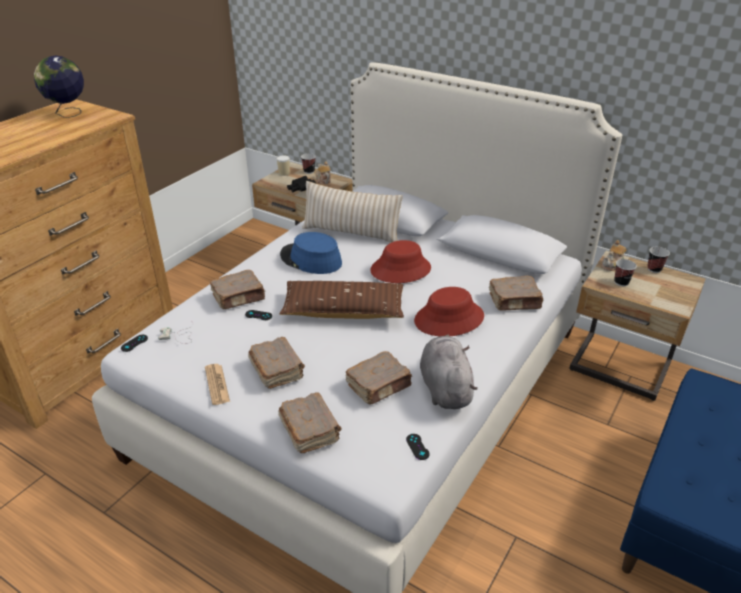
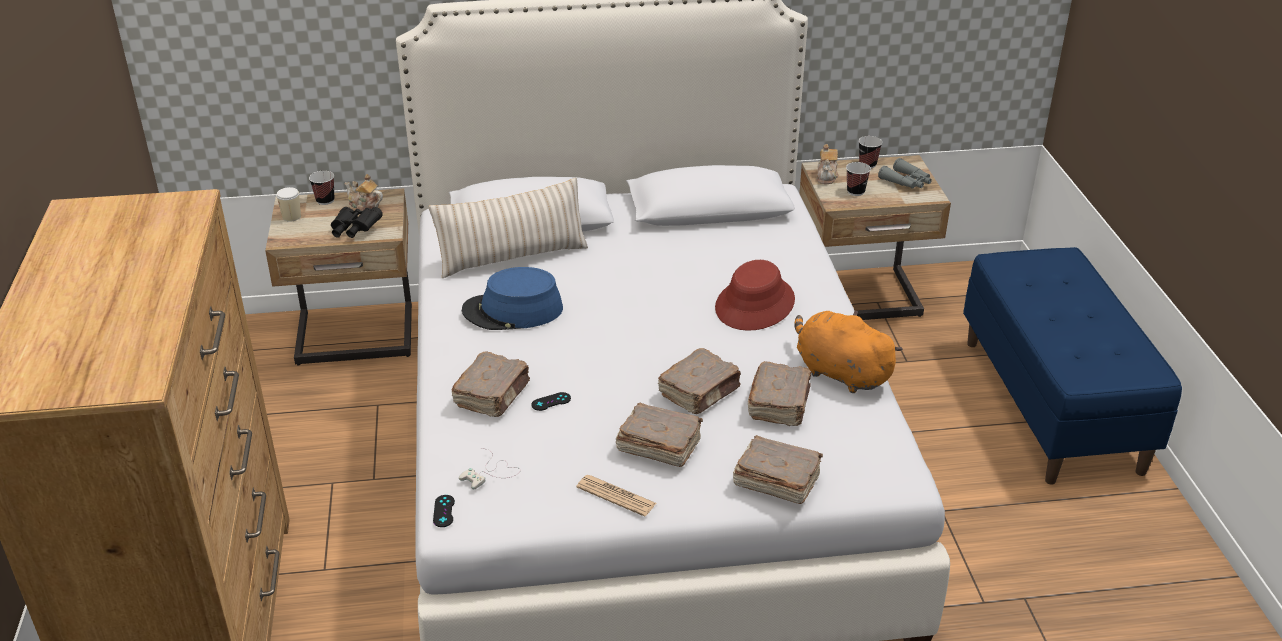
camera: 40 degrees left, 0 degrees up
(68, 114) = (109, 224): globe -> none
(343, 310) = (636, 349): brown pillow -> none
(400, 269) = (633, 275): red hat -> none
(417, 447) = (887, 438): black game controller -> none
(445, 387) = (839, 373): grey plush toy -> orange plush toy
(515, 301) = (792, 256): brown book -> brown book (700, 392)
(670, 291) = (906, 182): none -> grey binoculars

